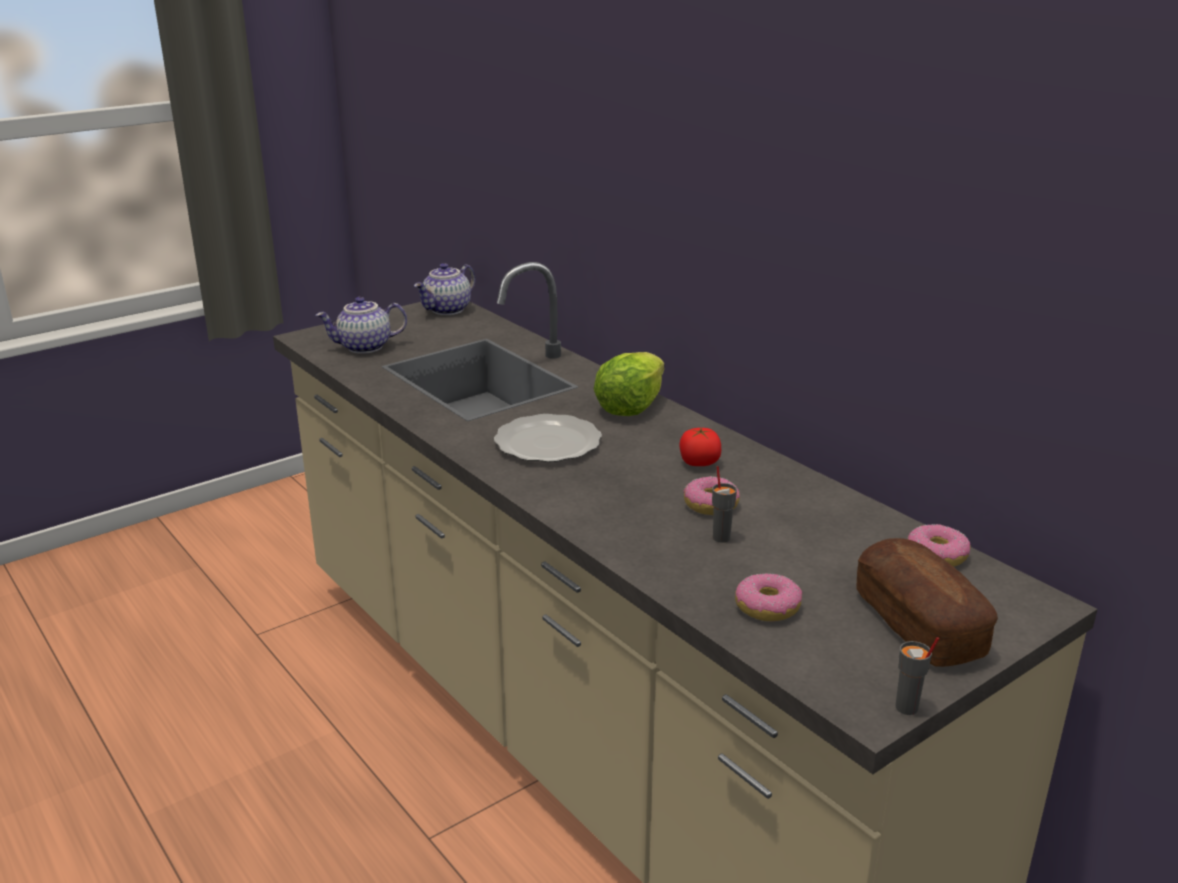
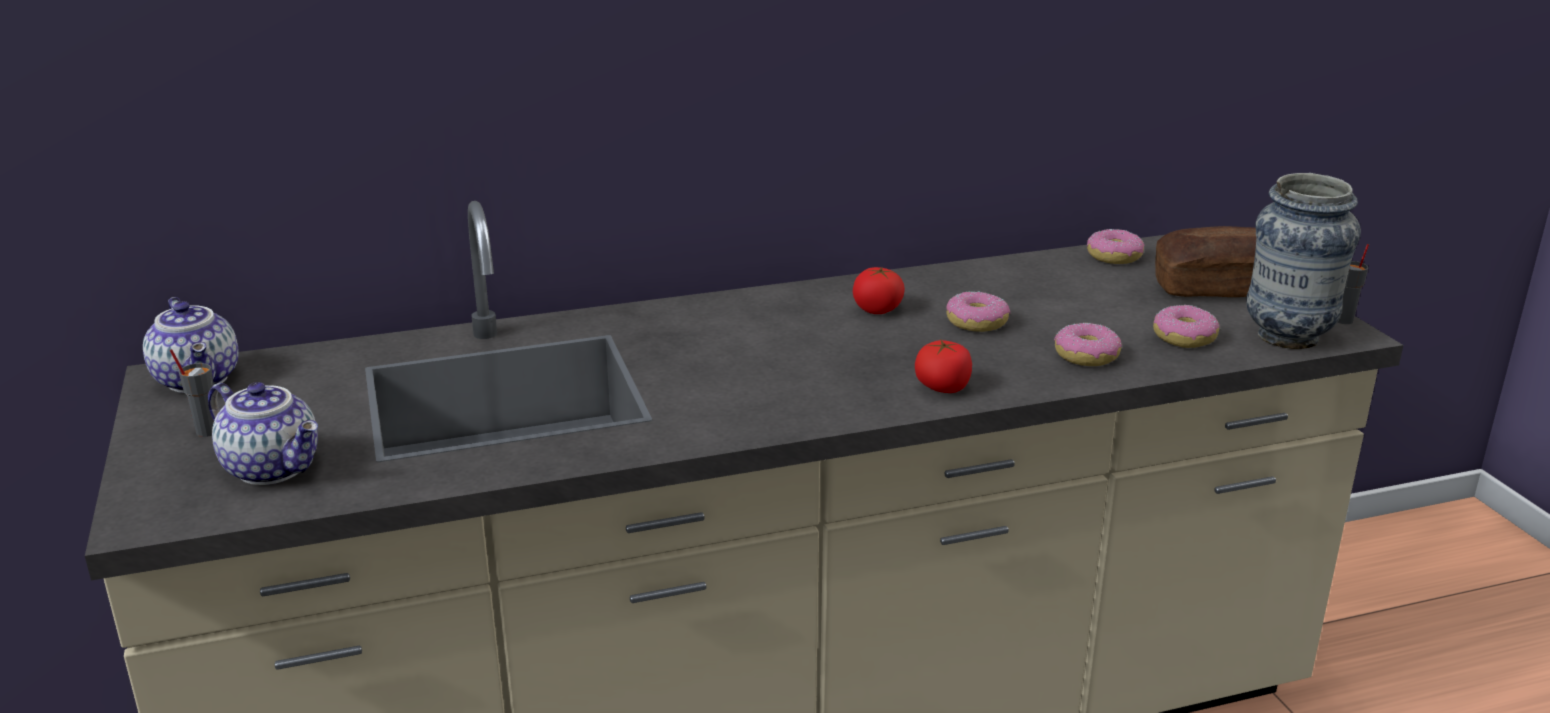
camera: 70 degrees left, 0 degrees up
(364, 347) = (274, 468): teapot -> teapot turned 60 degrees counterclockwise
(547, 442) = (763, 379): plate -> none
(578, 506) = (942, 387): none -> tomato
(630, 407) = (703, 317): lettuce -> none
(684, 560) = (1086, 356): none -> donut
(721, 537) = (1047, 331): grey cup -> grey cup (207, 431)
(823, 669) = (1287, 337): none -> vase

